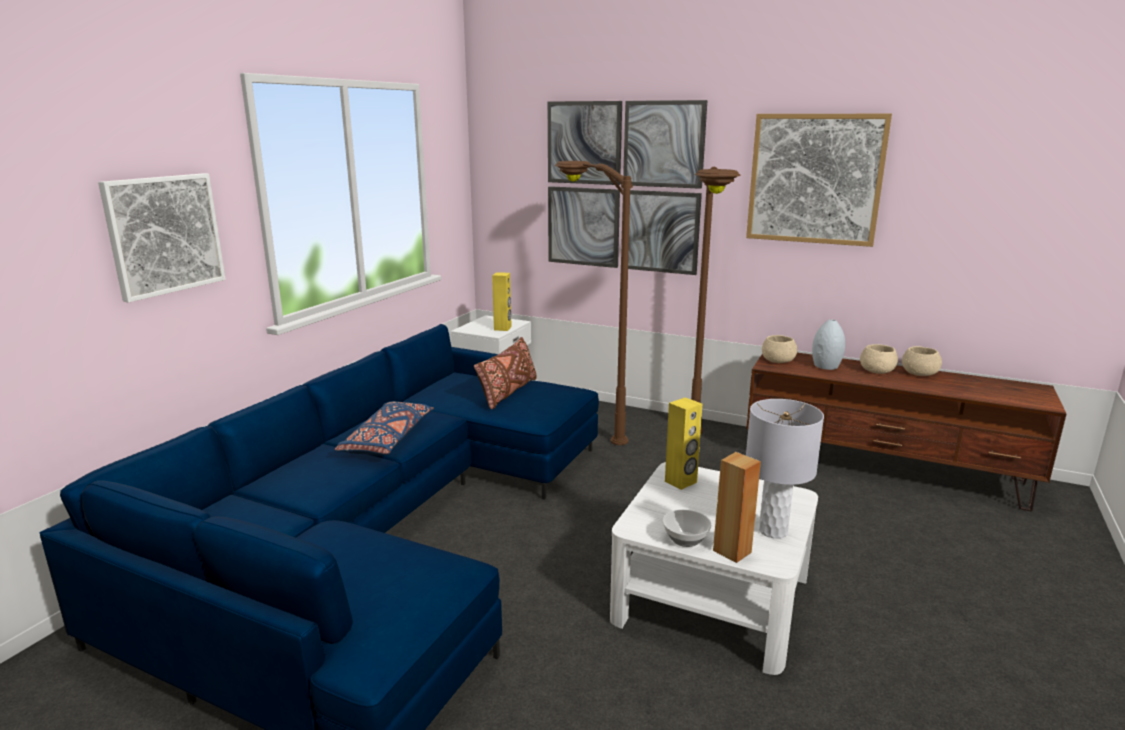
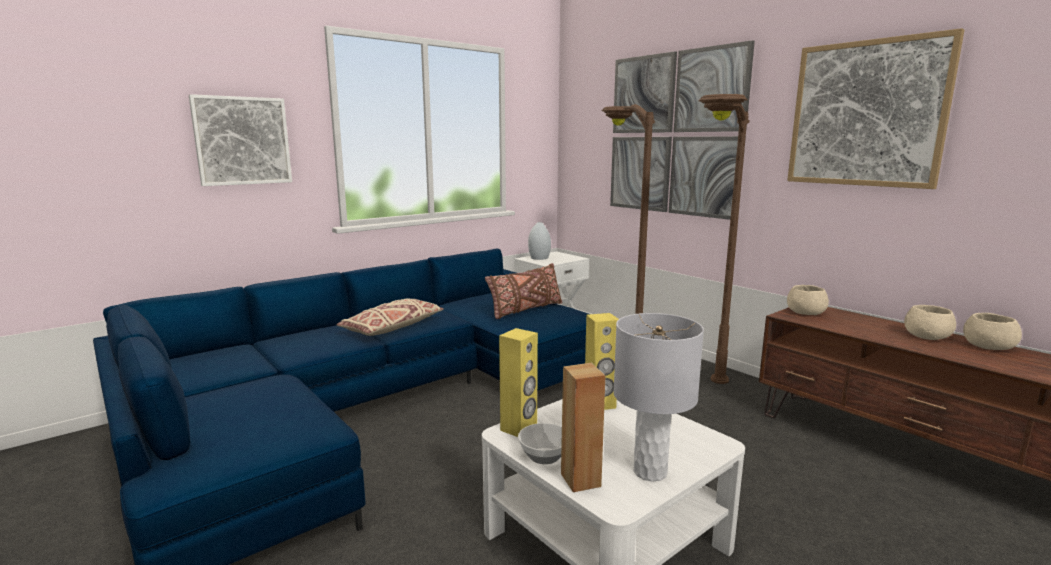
camera: 25 degrees right, 5 degrees down
(388, 440) = (392, 328): blue pillow -> beige pillow
(503, 328) = (558, 260): yellow speaker -> yellow speaker (519, 428)
(825, 366) = (860, 324): grey vase -> grey vase (538, 258)

